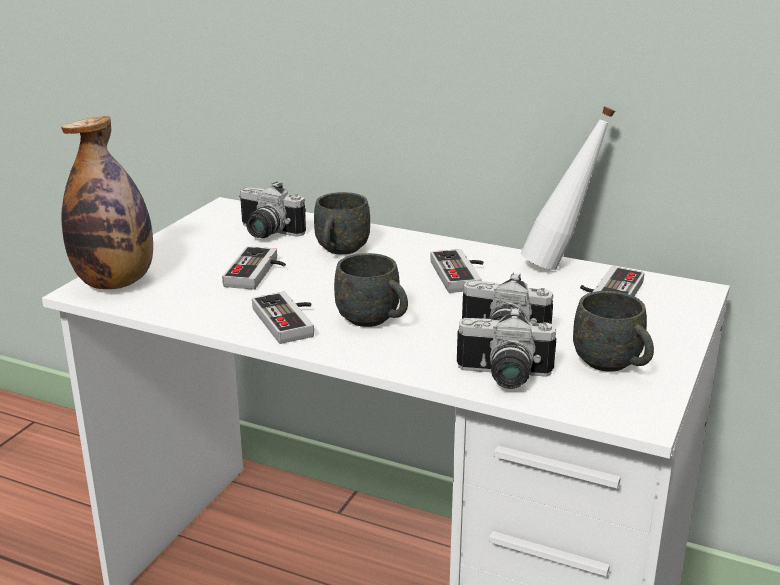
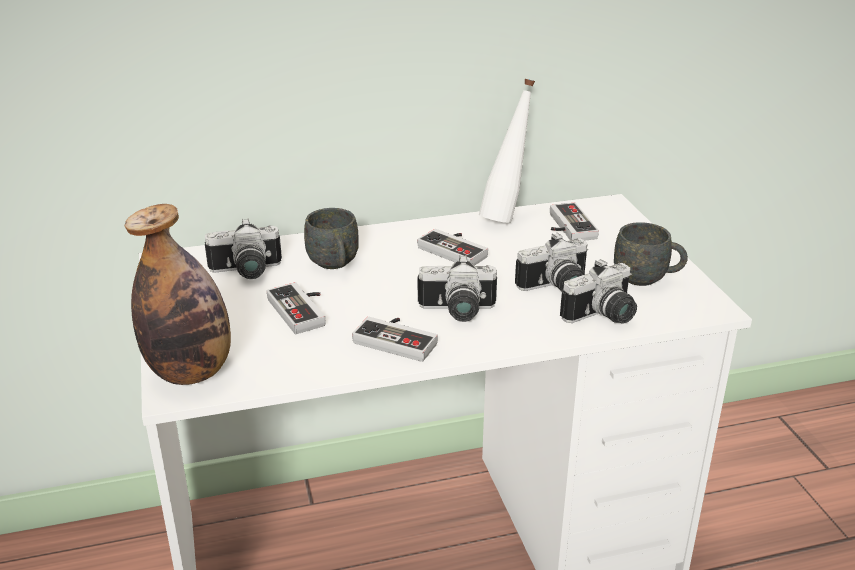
camera: 40 degrees left, 5 degrees up
(374, 320) = (457, 312): grey mug -> camera

